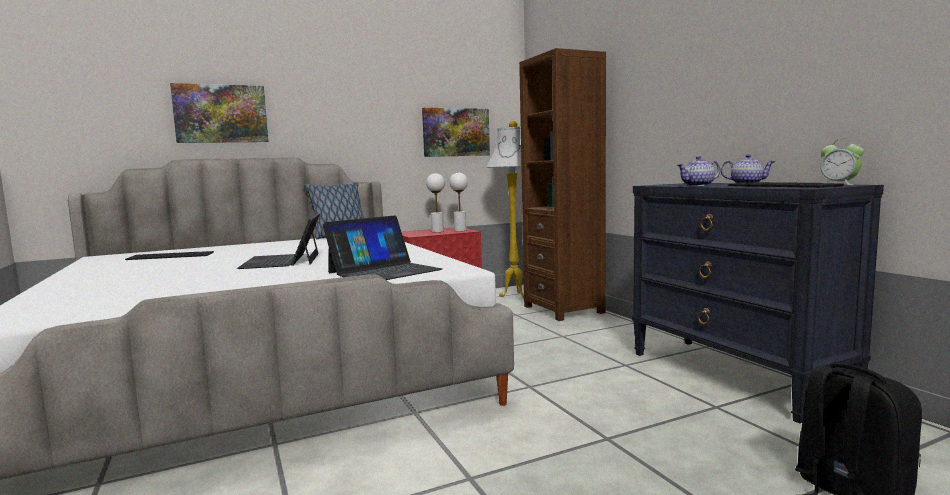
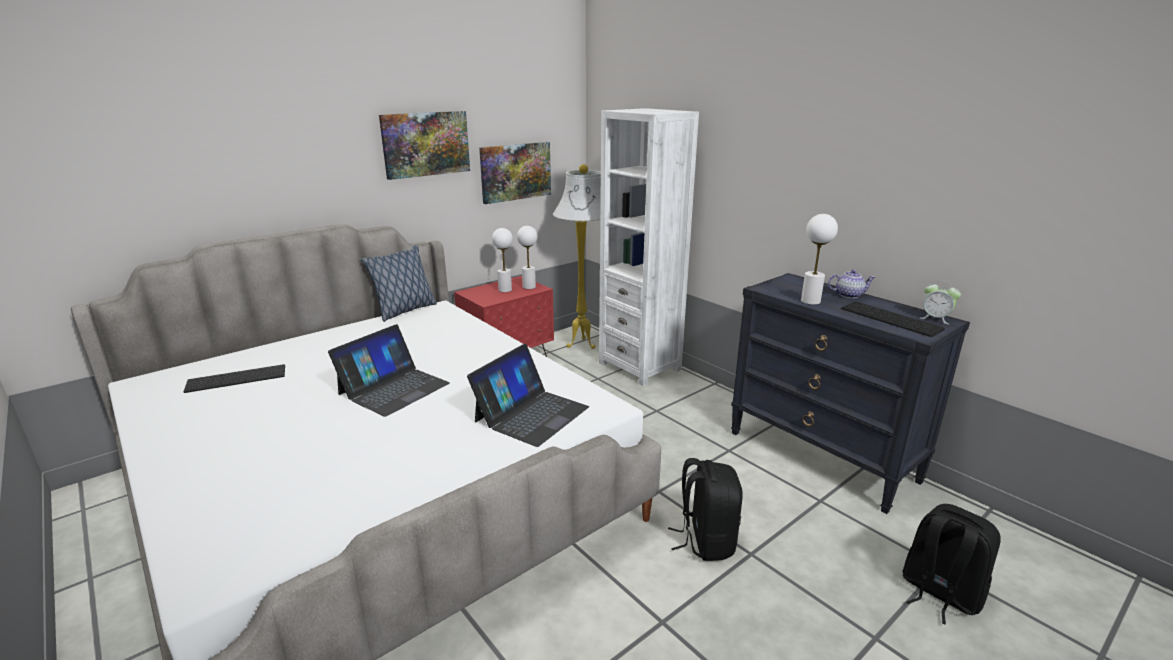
camera: 15 degrees left, 15 degrees up
(221, 114) = (247, 179): picture -> picture (426, 144)
(283, 260) = (394, 388): laptop -> laptop turned 120 degrees counterclockwise
(559, 424) = (705, 540): none -> black backpack
(563, 309) = (640, 366): brown bookcase -> white bookcase
(698, 185) = (811, 301): teapot -> white table lamp

